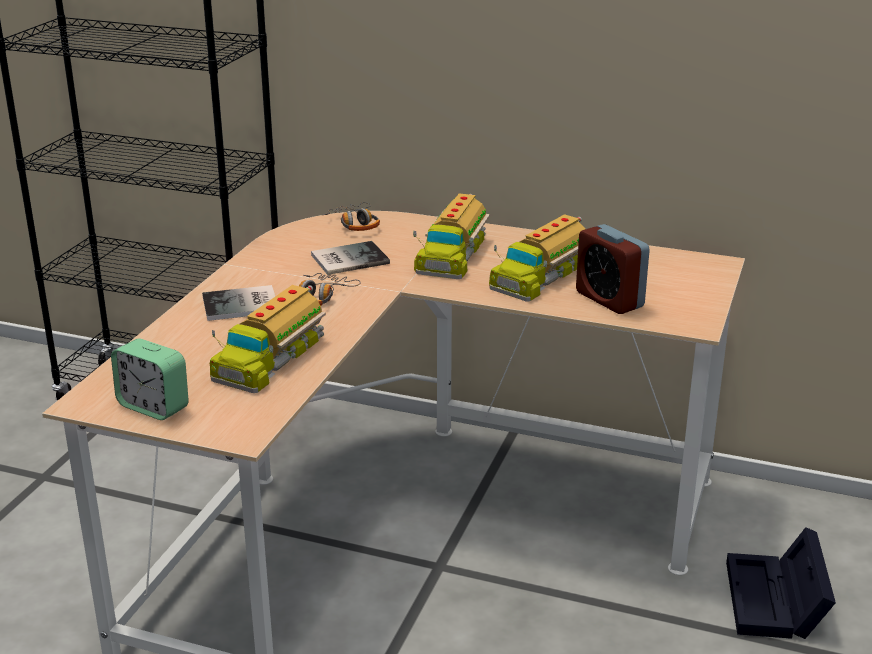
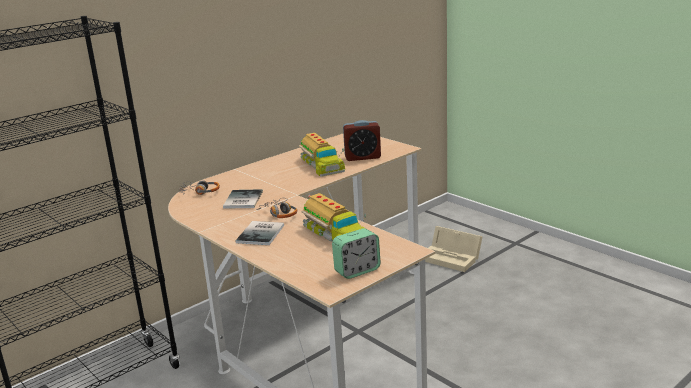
camera: 60 degrees left, 5 degrees down
(451, 254) = (271, 177): toy truck -> none
(776, 603) = (452, 258): black storage box -> beige storage box

